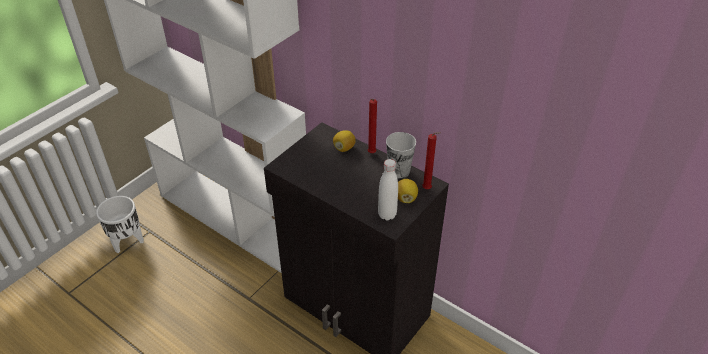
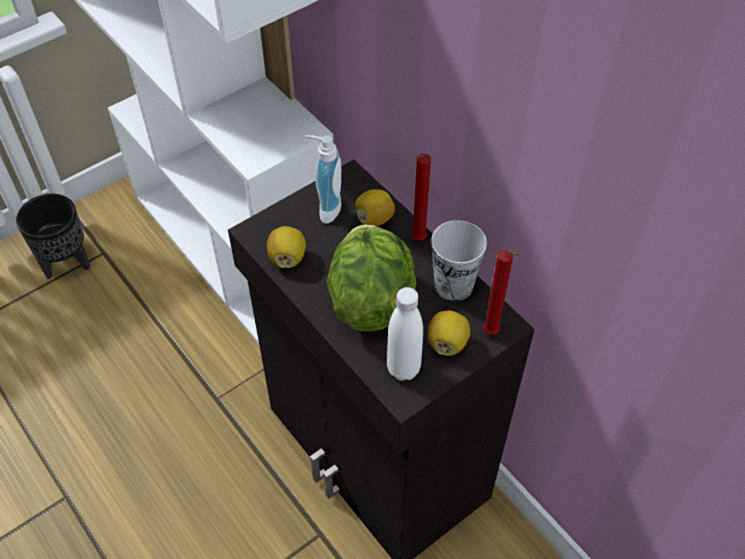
camera: 15 degrees right, 10 degrees up
(127, 242) = (66, 264): white planter -> black planter
(303, 175) = (287, 258): none -> lemon
(315, 147) = (325, 208): none -> soap dispenser
(356, 186) = (370, 299): none -> lettuce

